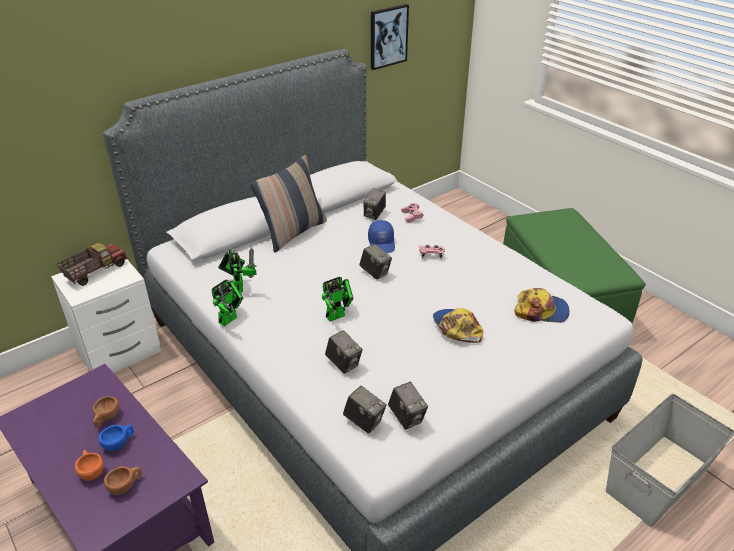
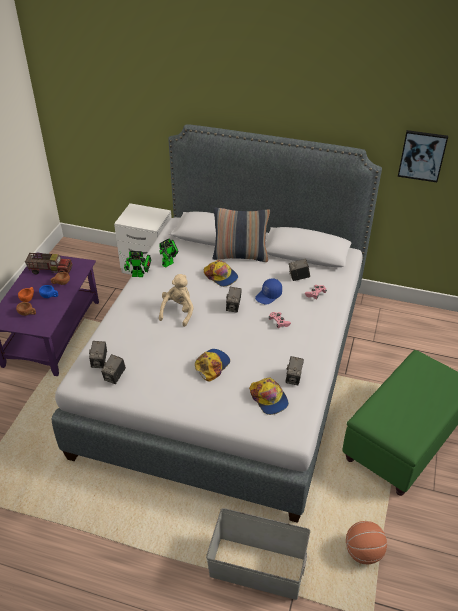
camera: 55 degrees right, 5 degrees up
(95, 272) = (146, 213): toy truck -> toy truck (50, 270)
(312, 259) = (221, 276): none -> cap
(338, 315) = (178, 312): toy robot -> beige plush toy
(343, 363) = (138, 333): camera -> camera (293, 378)
(672, 391) = (363, 552): none -> basketball

